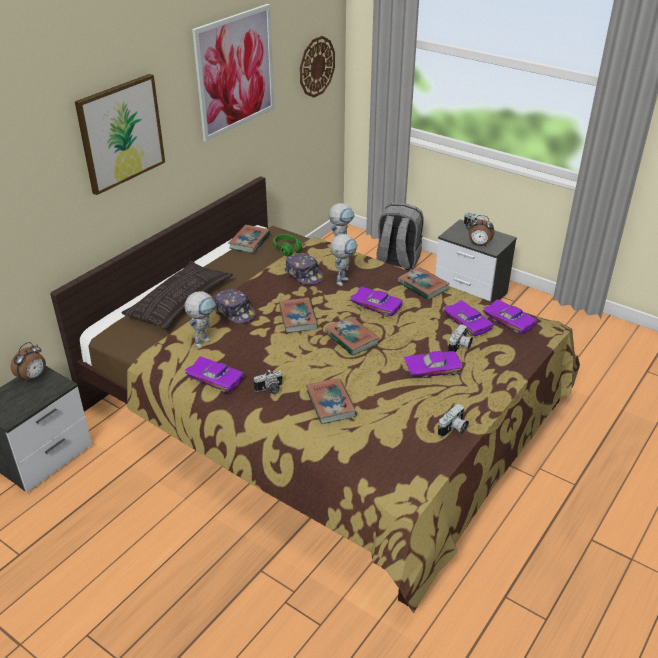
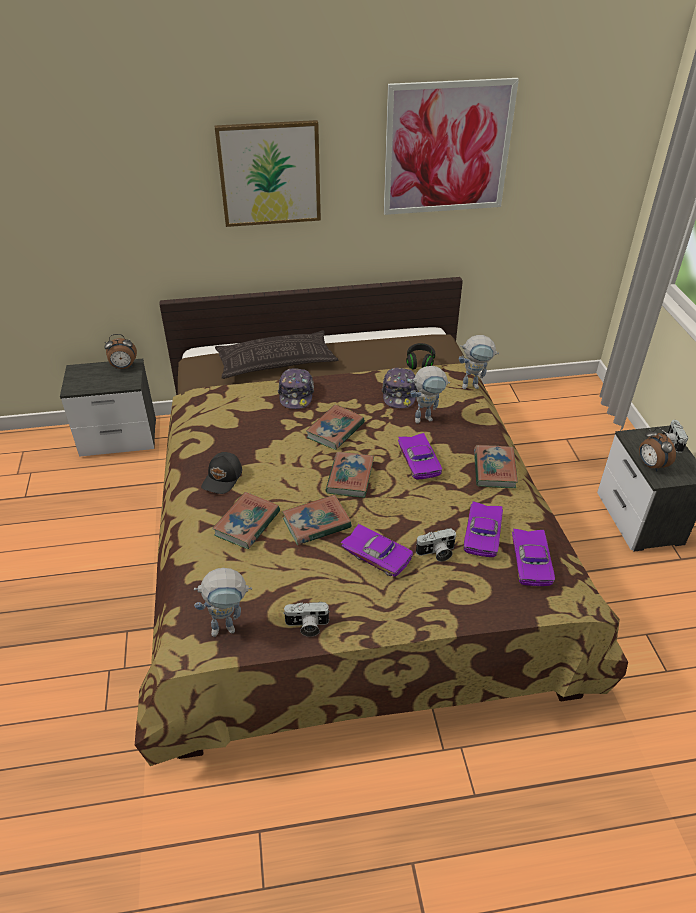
camera: 45 degrees right, 5 degrees up
(204, 340) = (241, 404): toy robot -> toy robot (229, 627)
(216, 378) = (203, 441): purple toy car -> none
(249, 241) = (404, 339): book -> book (316, 523)
(270, 390) = (223, 478): camera -> black cap
(287, 250) = (420, 363): green headphones -> black headphones
(316, 66) = (589, 175): wall clock -> none
(397, 261) = (600, 441): grey backpack -> none

